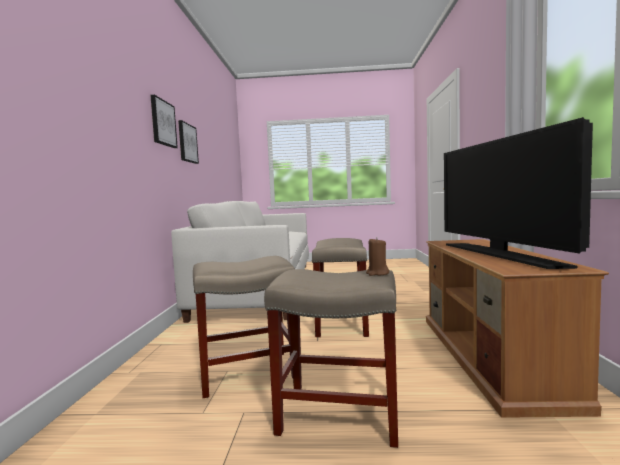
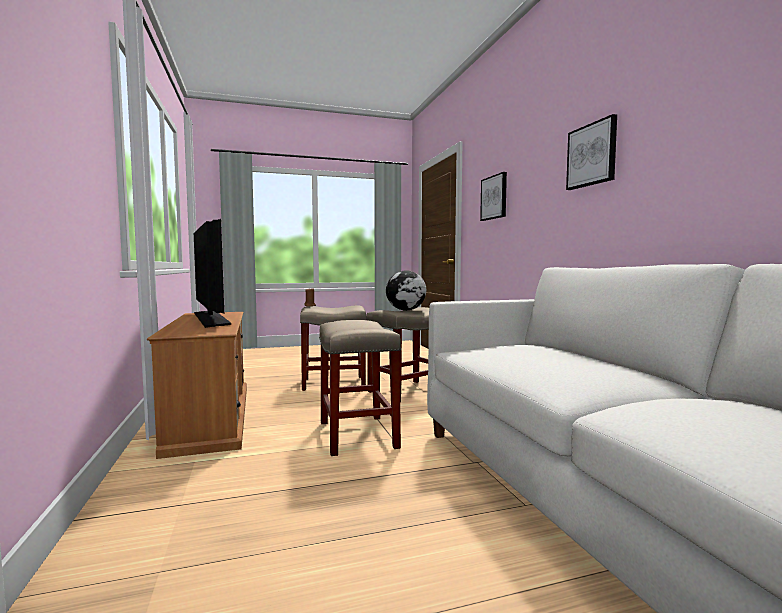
camera: 160 degrees right, 0 degrees up
(187, 143) = (665, 148): picture -> picture (494, 197)
(243, 262) = (405, 310): none -> globe

